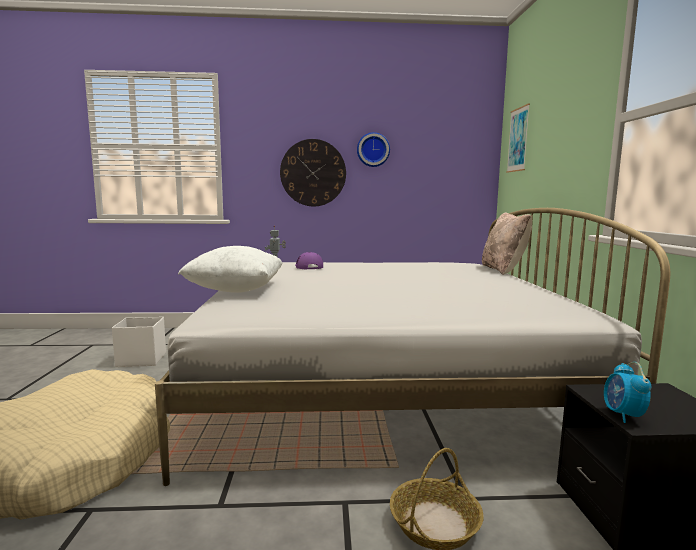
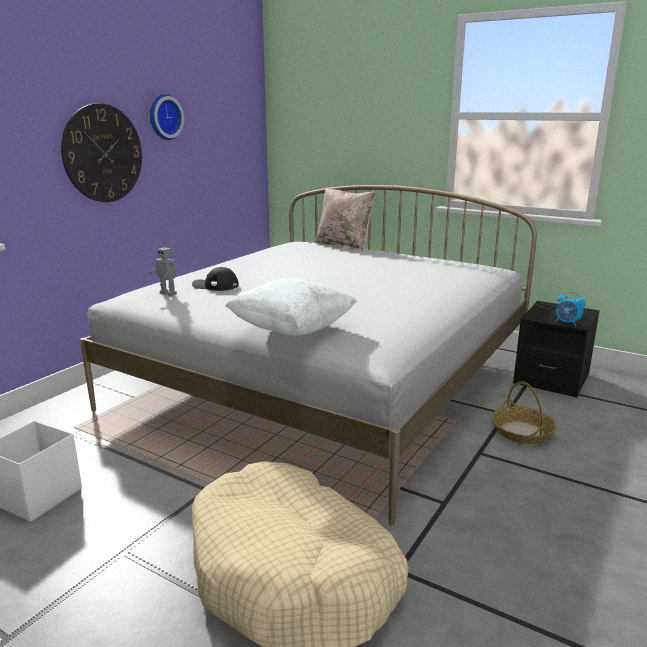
camera: 55 degrees left, 10 degrees up
(308, 266) = (215, 285): purple cap -> black cap
(518, 139) = (304, 108): picture -> none

